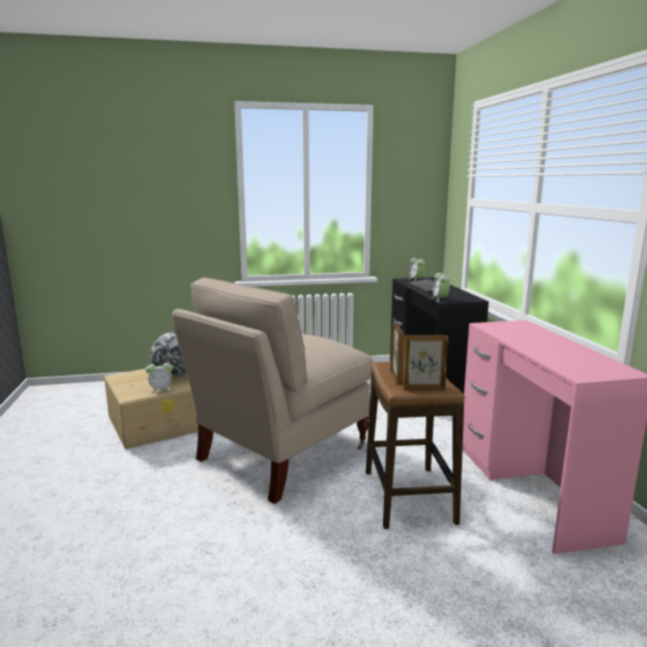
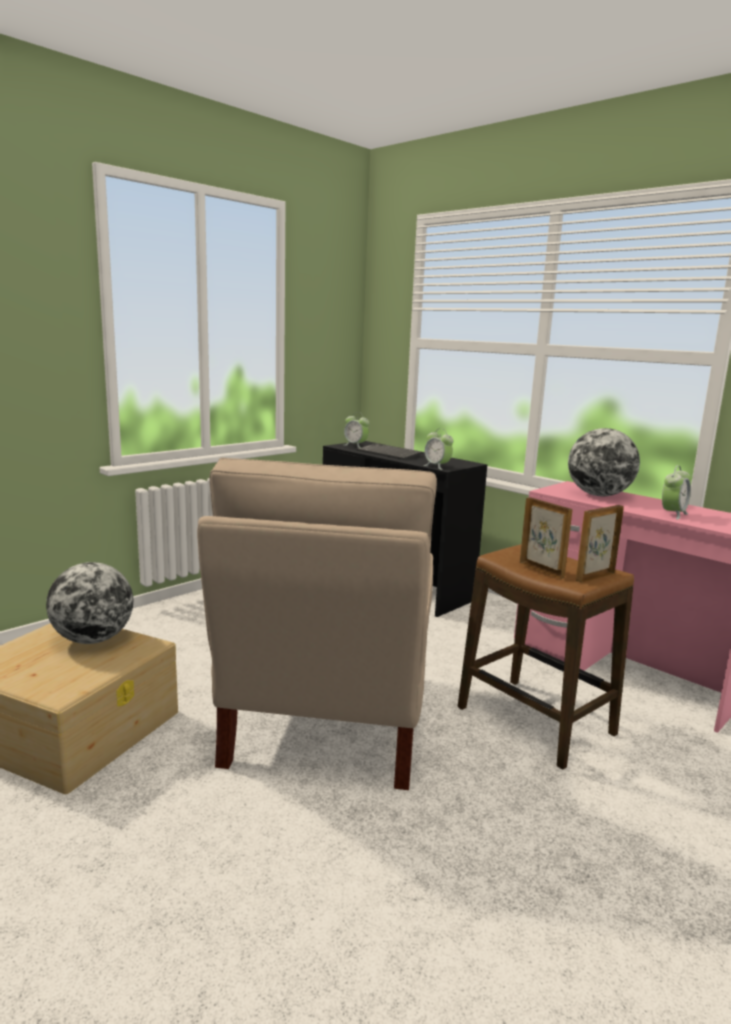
camera: 35 degrees left, 0 degrees up
(161, 390) = (105, 669): alarm clock -> alarm clock (673, 514)
(522, 333) = (599, 495): none -> globe

